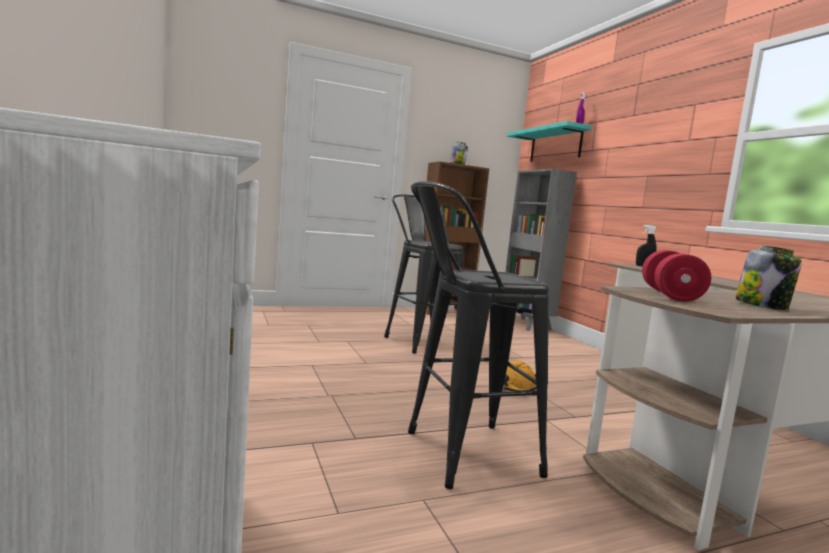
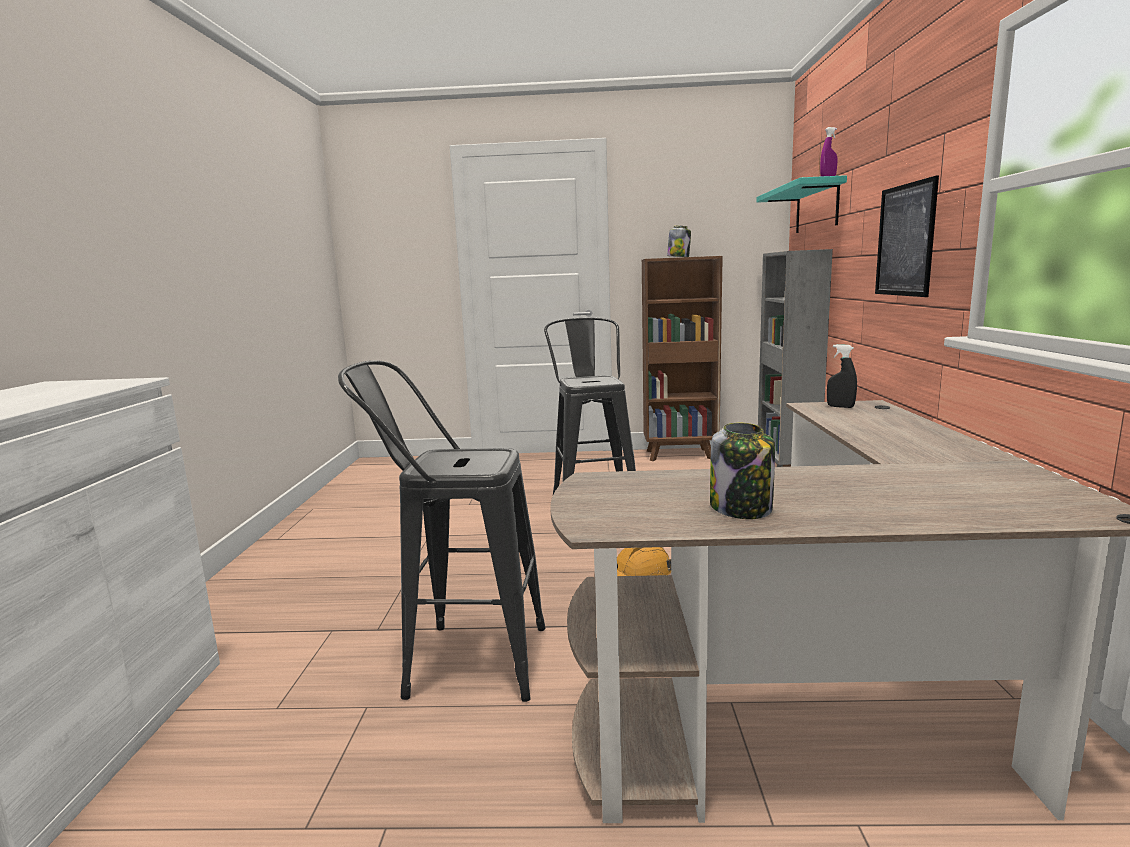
camera: 25 degrees right, 5 degrees up
(655, 167) = (905, 240): none -> picture
(670, 295) = (629, 490): red dumbbell -> none

